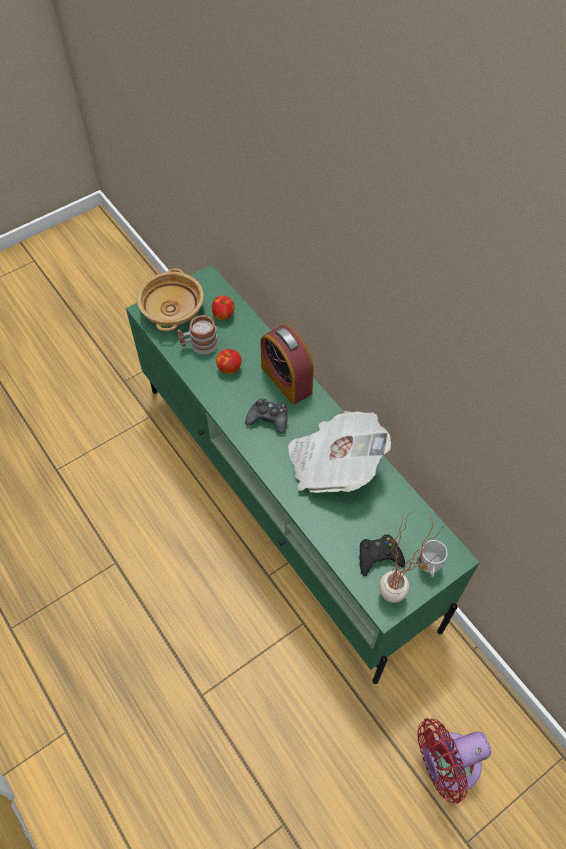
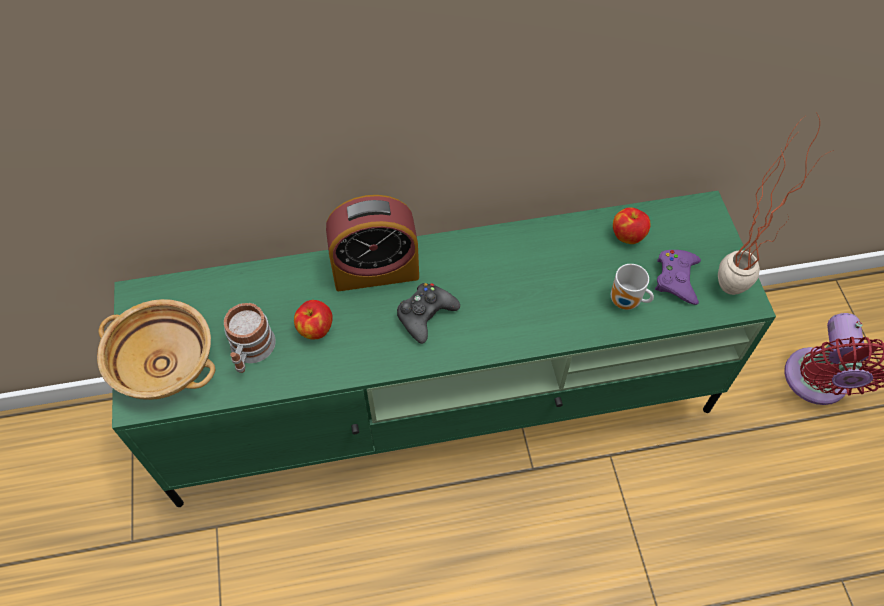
camera: 65 degrees left, 0 degrees up
(223, 315) = (219, 301): apple -> apple (628, 235)
(334, 464) = (530, 271): newspaper -> none
(378, 556) = (676, 279): black game controller -> purple game controller
(428, 566) = (706, 237): mug -> mug (626, 303)

